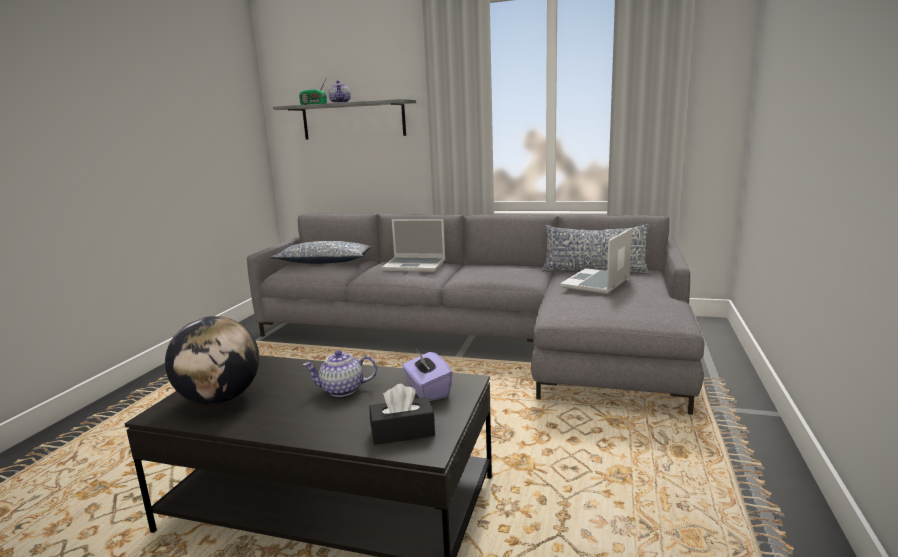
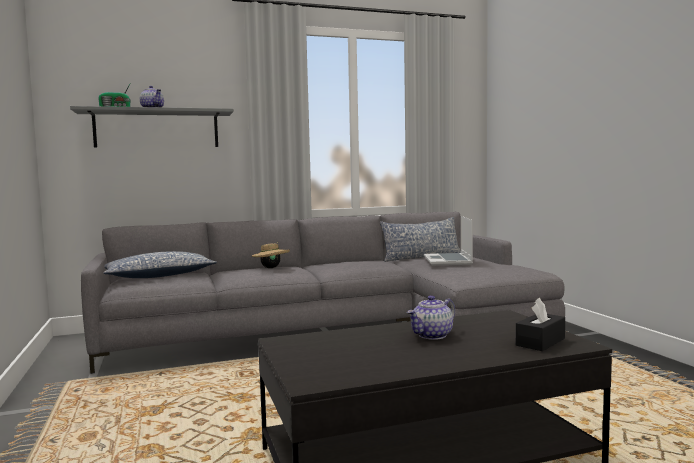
camera: 35 degrees left, 10 degrees down
(220, 399) = (342, 362): globe -> none
(415, 265) = (271, 268): laptop -> beige hat
(427, 391) = (494, 323): purple tissue box -> none

